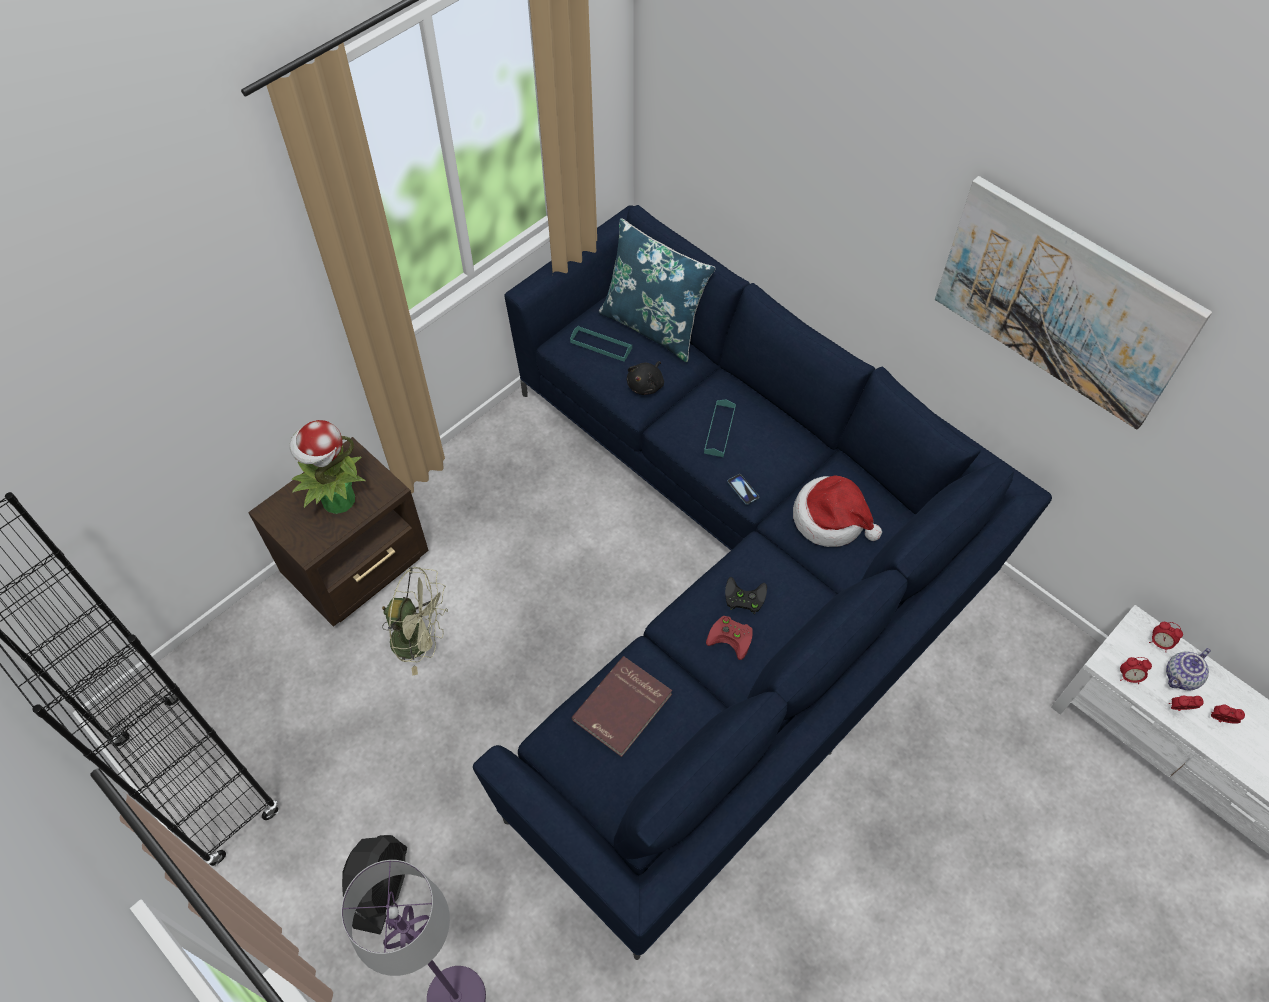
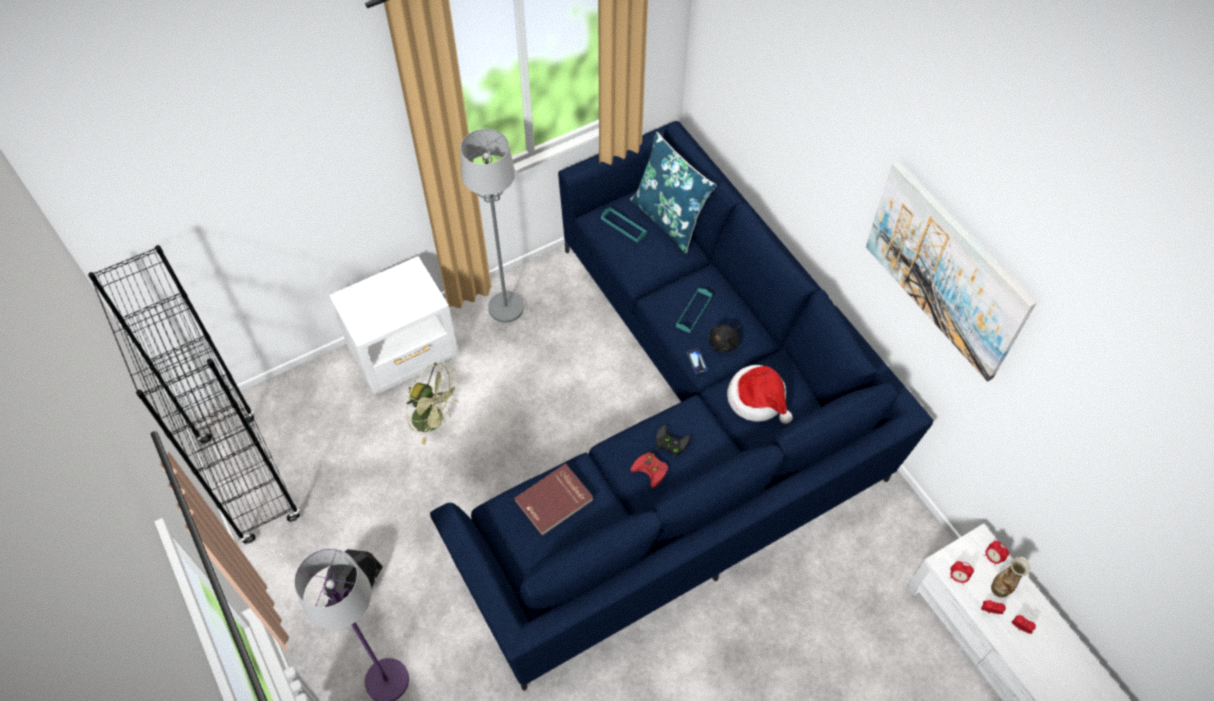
camera: 15 degrees right, 0 degrees up
(337, 500) = (394, 301): potted plant -> none
(360, 567) = (406, 355): brown nightstand -> white nightstand
(469, 480) = (505, 308): none -> grey floor lamp
(646, 385) = (649, 264): black plush toy -> black plush toy (724, 342)
(1181, 678) = (1000, 588): teapot -> vase

